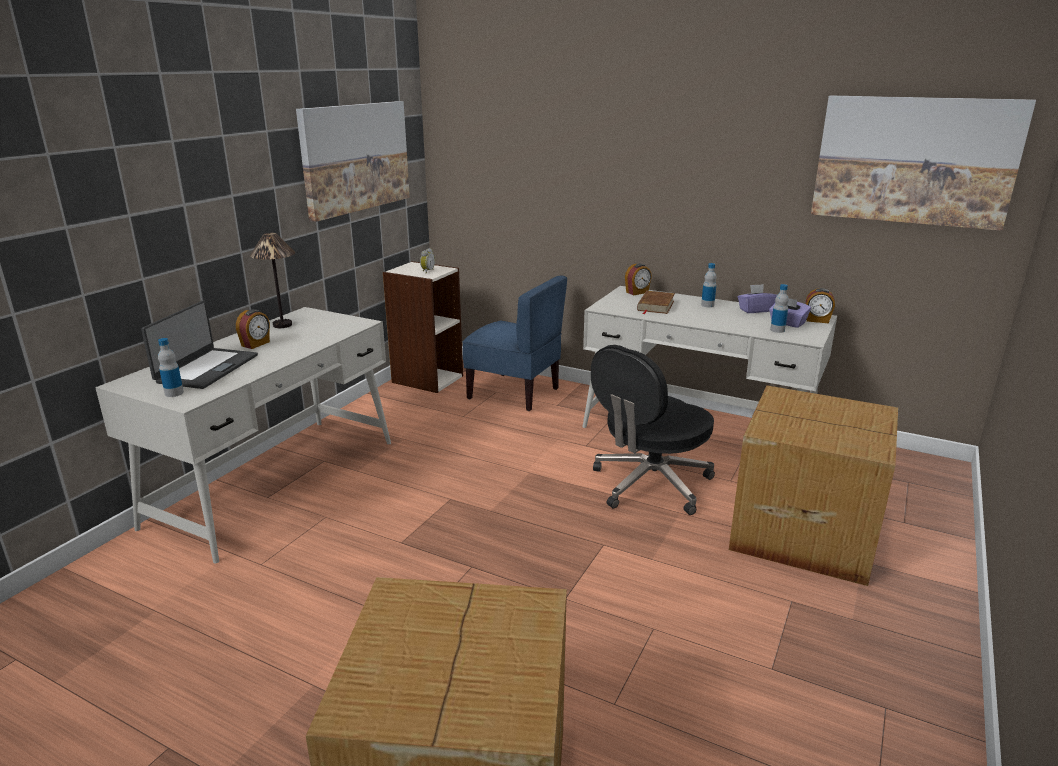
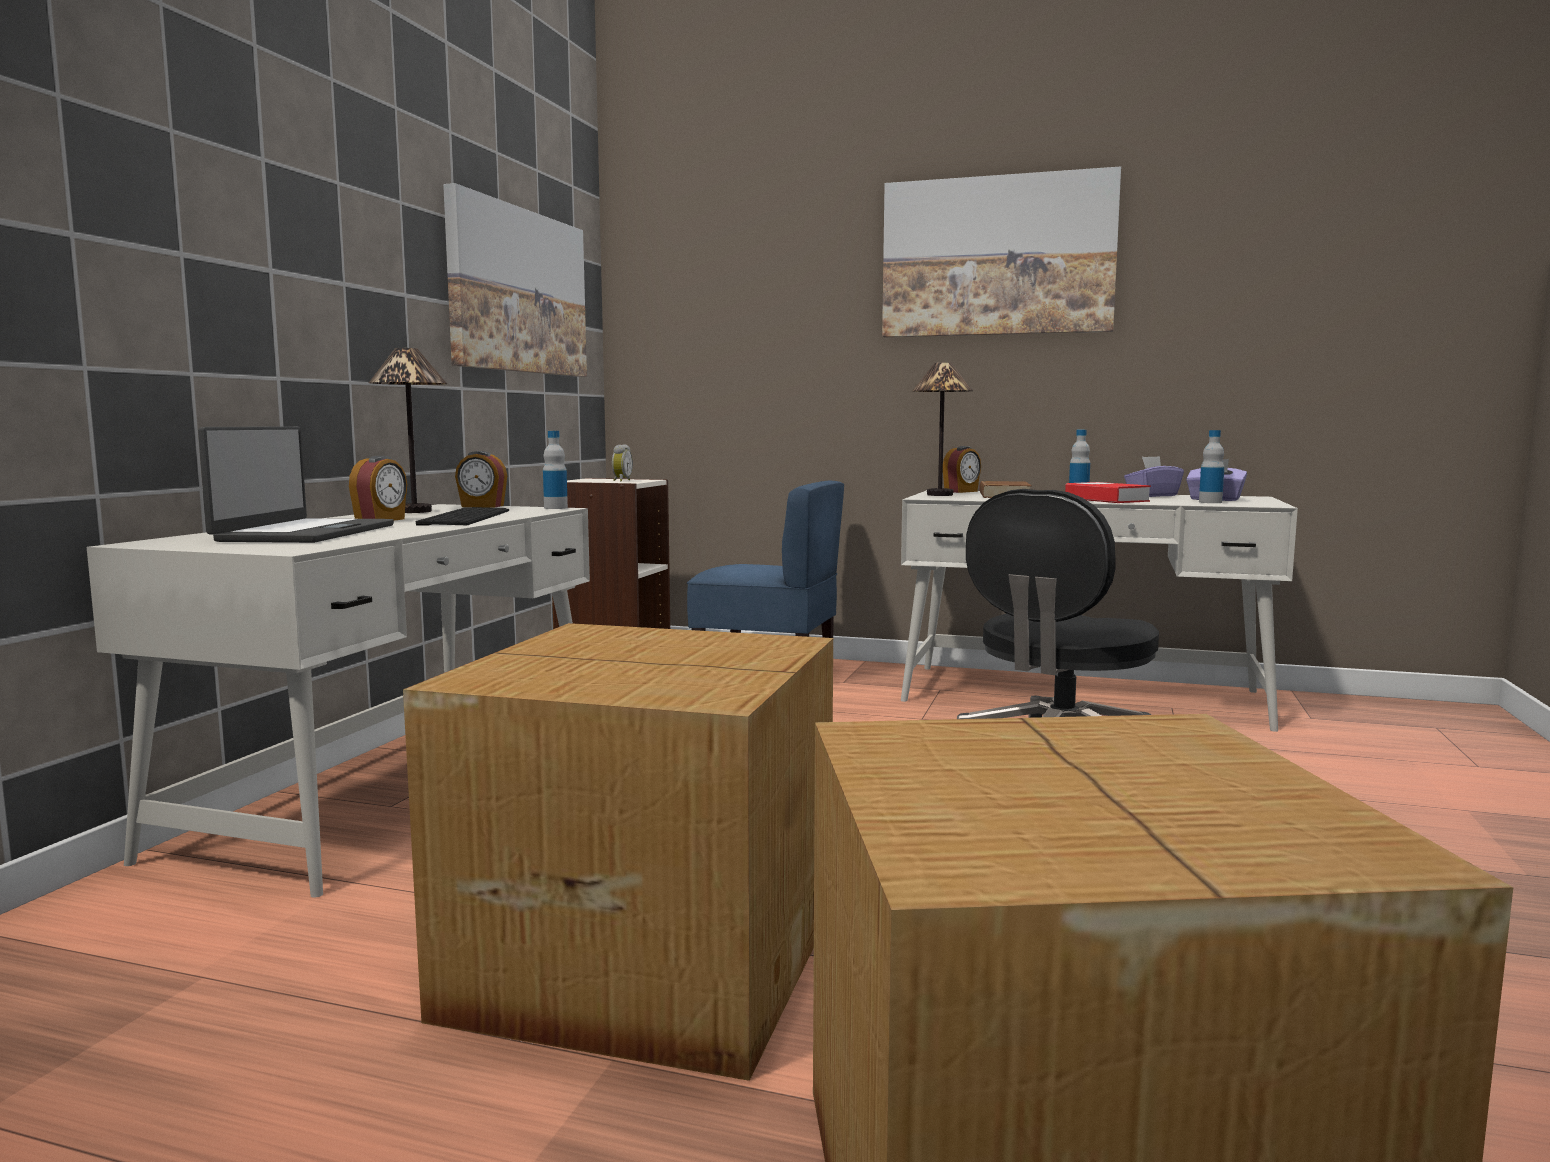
camera: 10 degrees left, 15 degrees down
(174, 393) = (257, 546): bottle -> bottle (555, 508)
(302, 340) = (463, 517): none -> keyboard
(616, 301) = (939, 495): none -> table lamp
(714, 320) = (1106, 500): none -> book
(802, 530) = (1340, 784): cardboard box -> cardboard box (644, 958)
(817, 320) = (1251, 498): alarm clock -> alarm clock (482, 506)
(914, 160) = (1355, 263): picture -> picture (997, 257)

